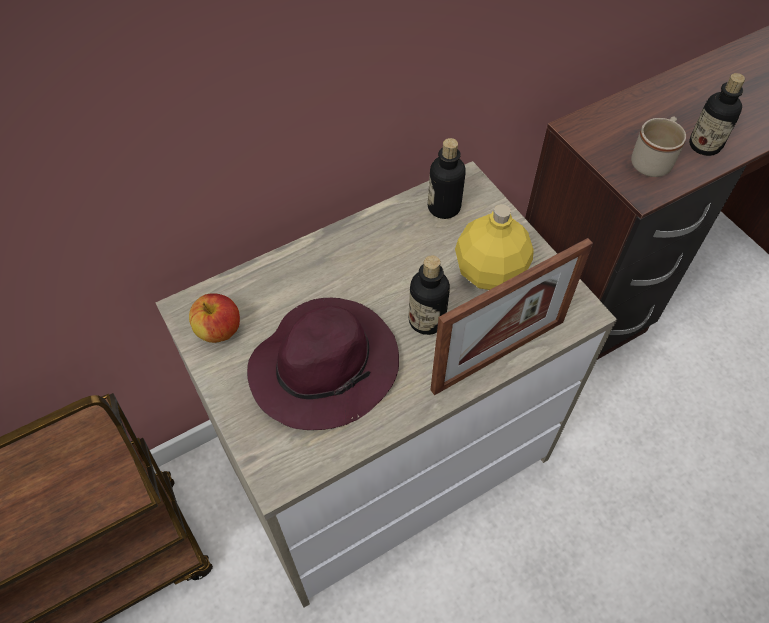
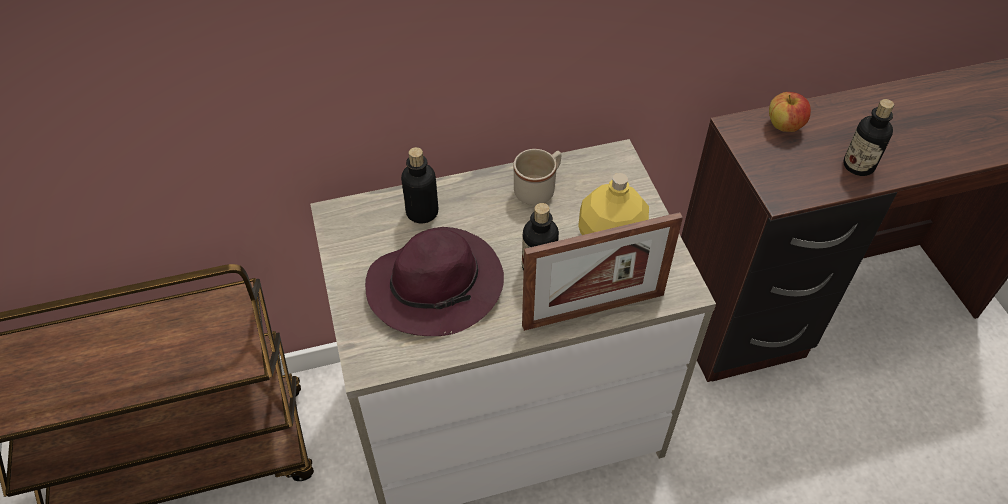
camera: 15 degrees right, 5 degrees down
(219, 331) = (356, 237): apple -> apple (784, 126)
(444, 207) = (588, 174): bottle -> bottle (422, 212)
(653, 160) = (801, 169): beige mug -> beige mug (539, 189)

